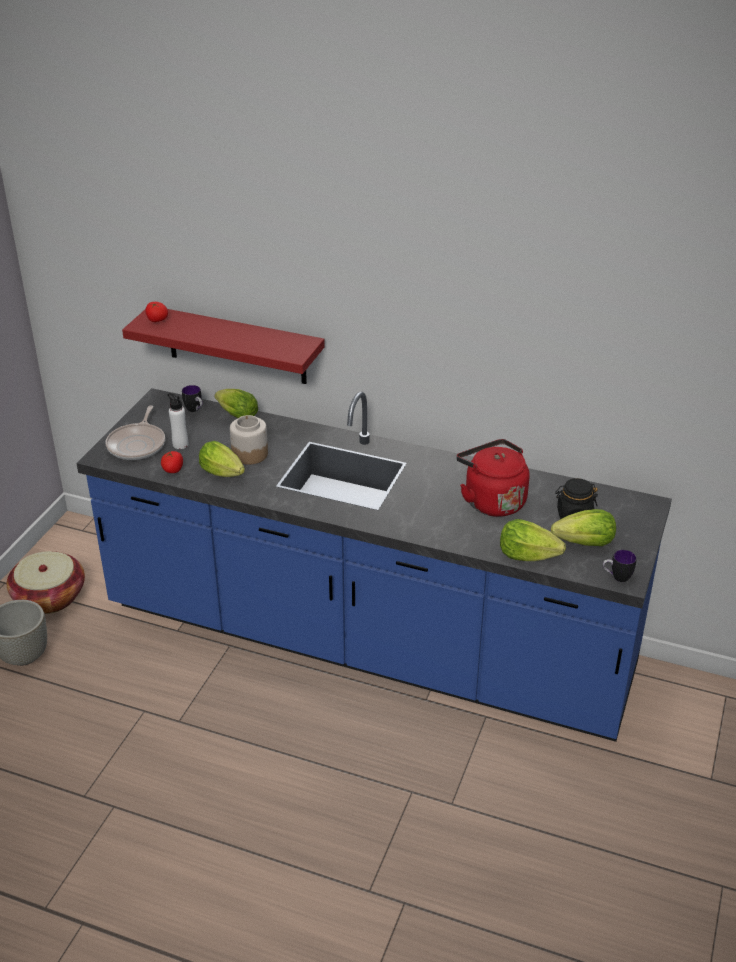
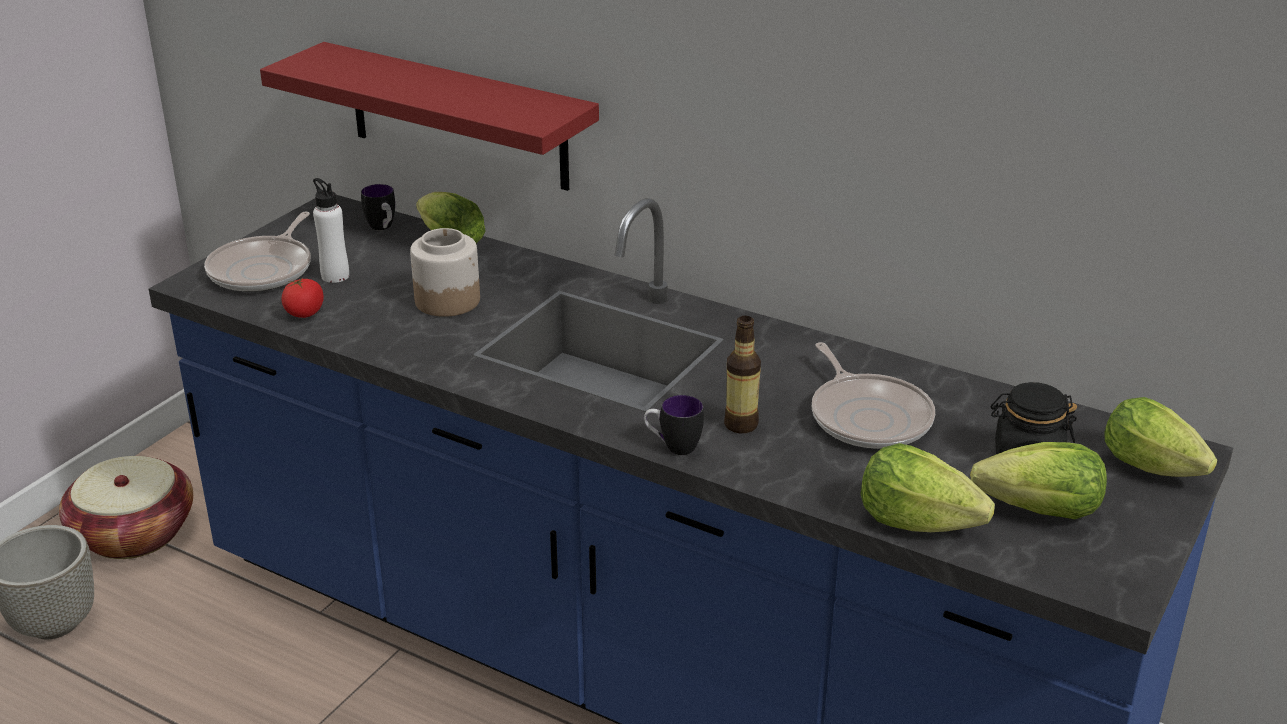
camera: 10 degrees right, 5 degrees down
(157, 320) = (324, 60): tomato -> none
(224, 474) = (390, 328): lettuce -> lettuce (1156, 470)
(428, 512) = (741, 424): none -> bottle
(491, 501) = (868, 417): red kettle -> frying pan
(616, 577) = (1097, 584): mug -> mug (673, 447)

